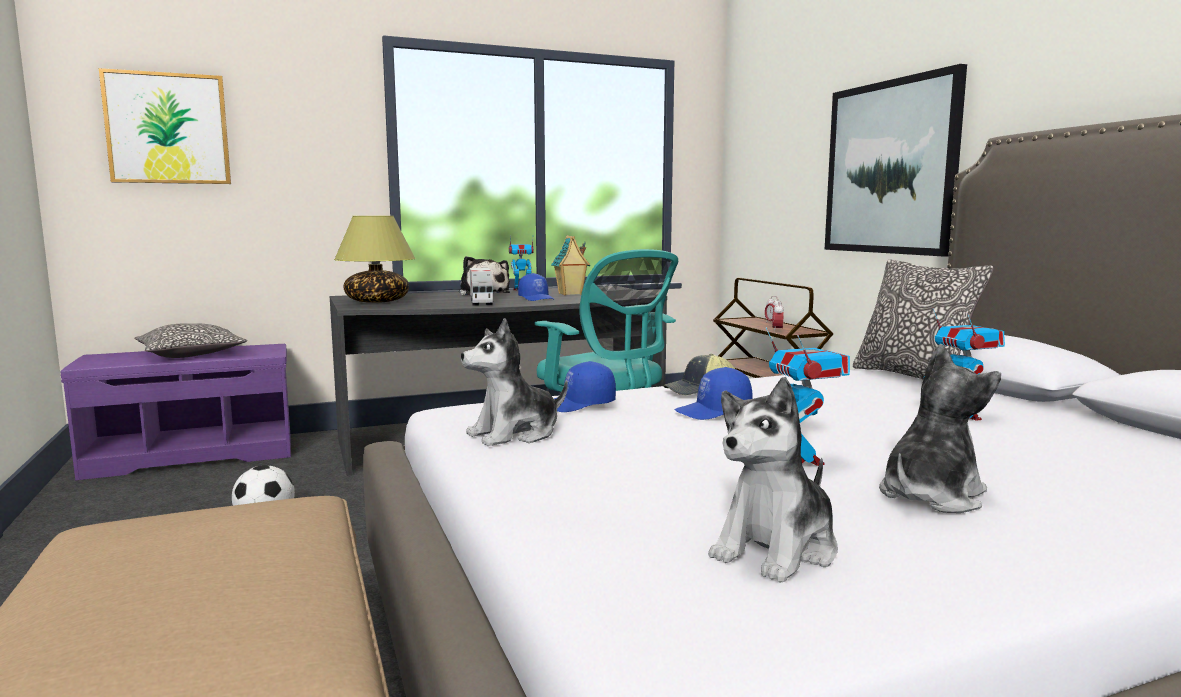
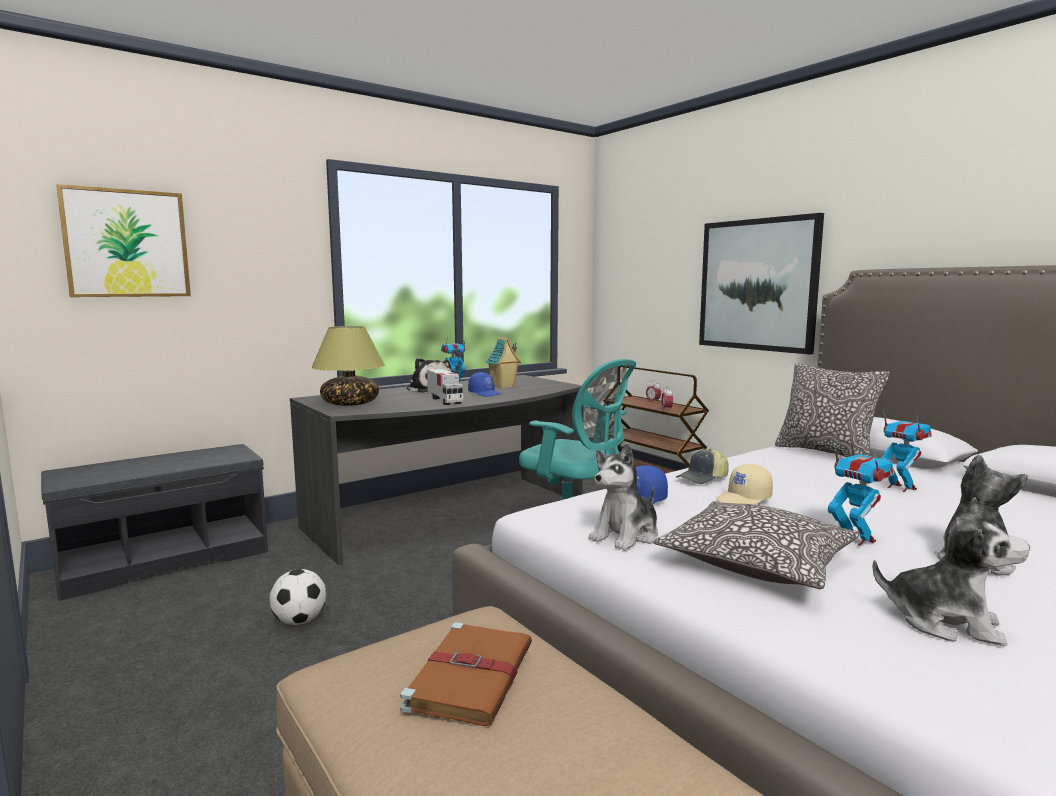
camera: 15 degrees left, 0 degrees up
(191, 354) = (164, 463): pillow -> pillow (757, 563)
(195, 455) = (167, 559): purple bench -> grey bench
(200, 542) = (471, 675): none -> brown book
(713, 412) = (744, 499): blue cap -> beige cap
(777, 550) = (945, 622): plush toy -> plush toy turned 90 degrees counterclockwise

